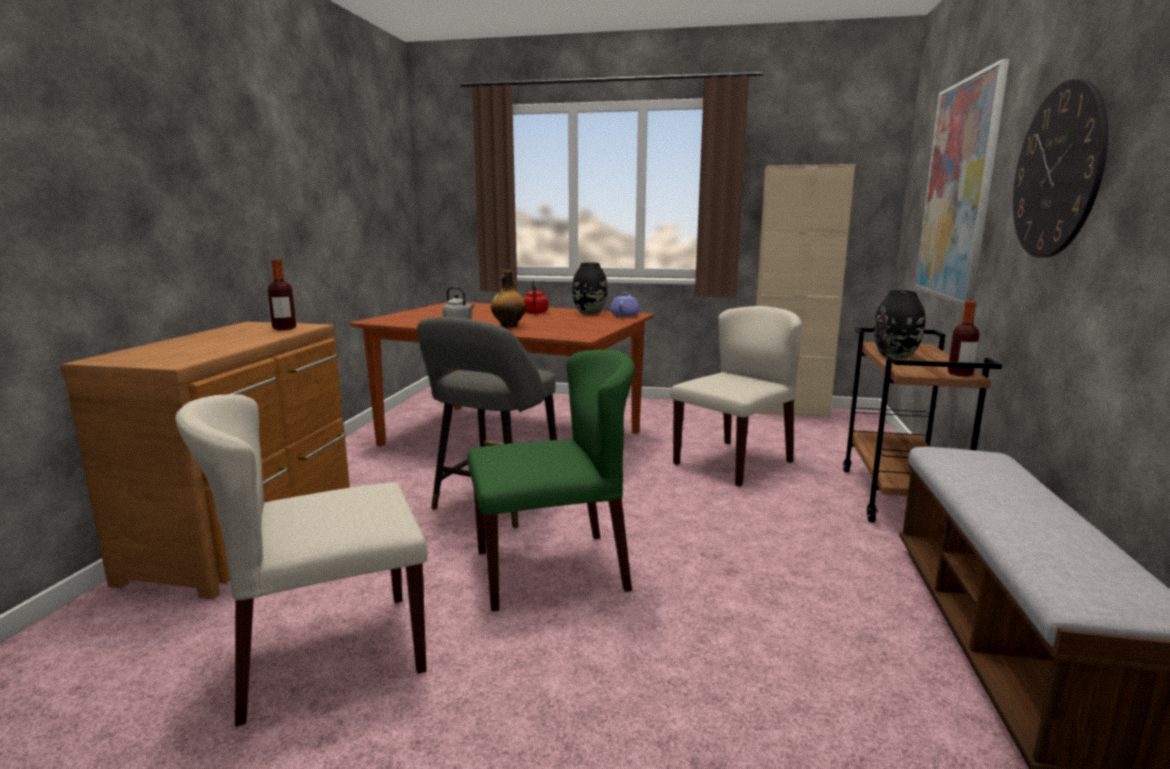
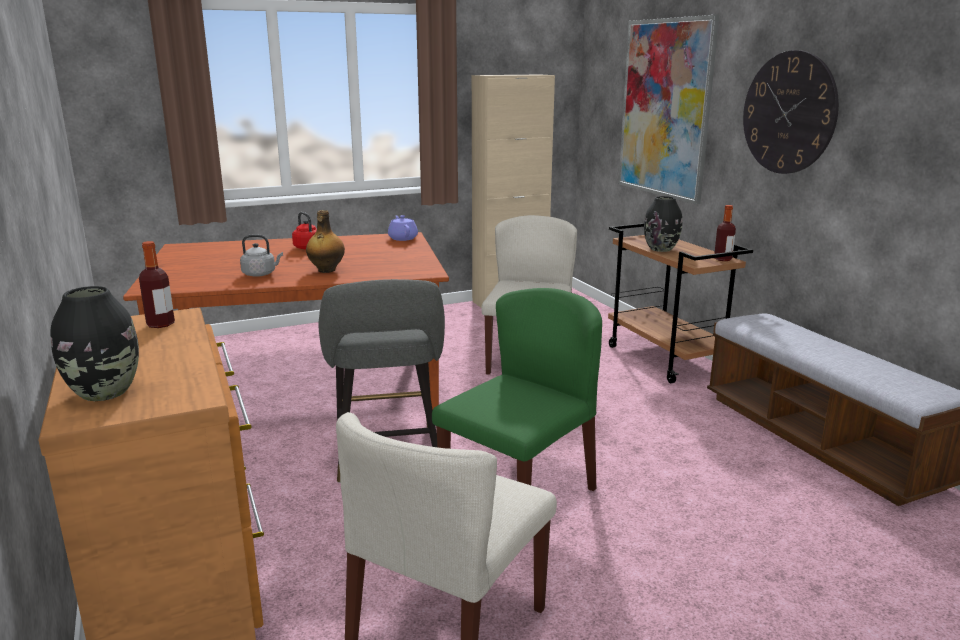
camera: 35 degrees left, 5 degrees up
(589, 313) = (362, 240): black vase -> black vase (105, 392)

